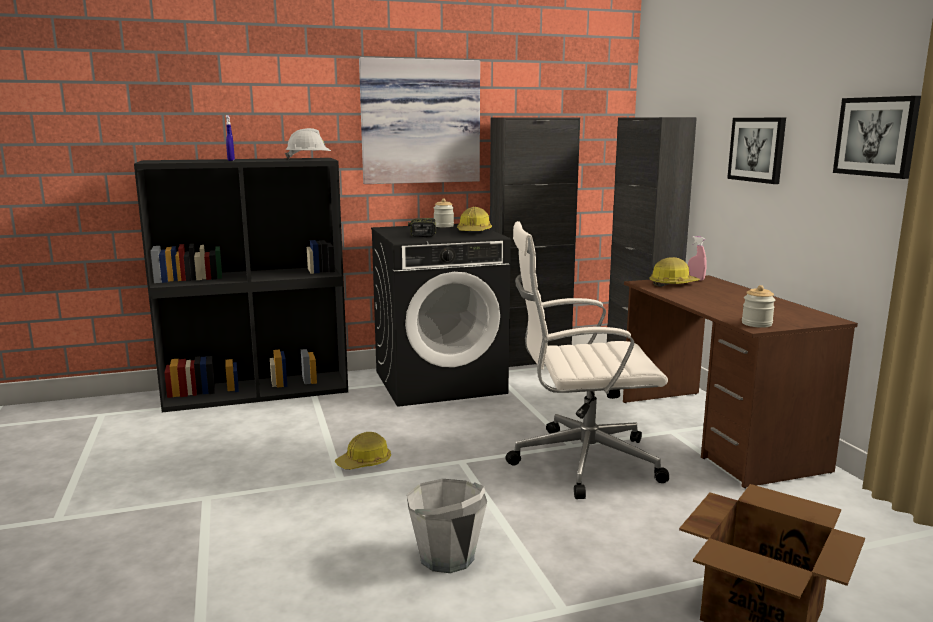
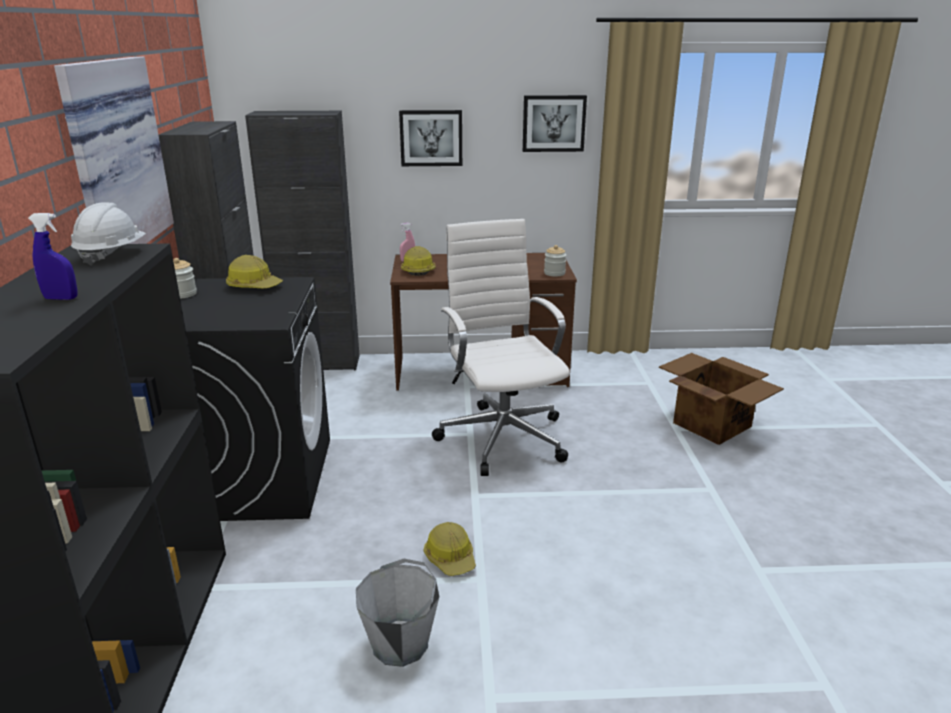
camera: 75 degrees left, 10 degrees up
(422, 234) = (231, 310): power drill -> none
(447, 557) = (642, 528): grey bucket -> grey bucket (400, 644)
(580, 461) = (502, 436): white office chair -> white office chair turned 150 degrees clockwise

